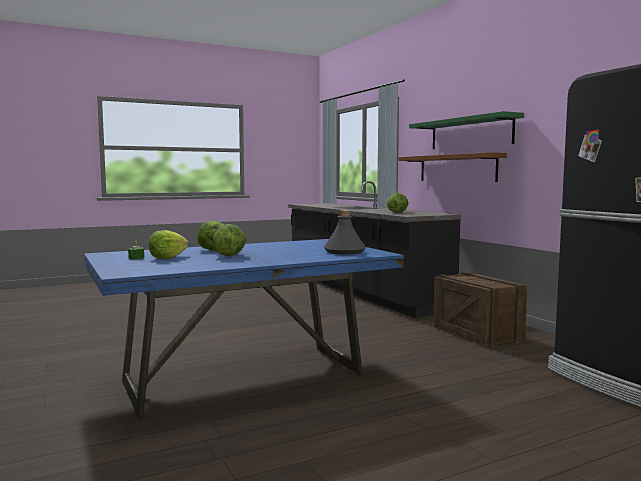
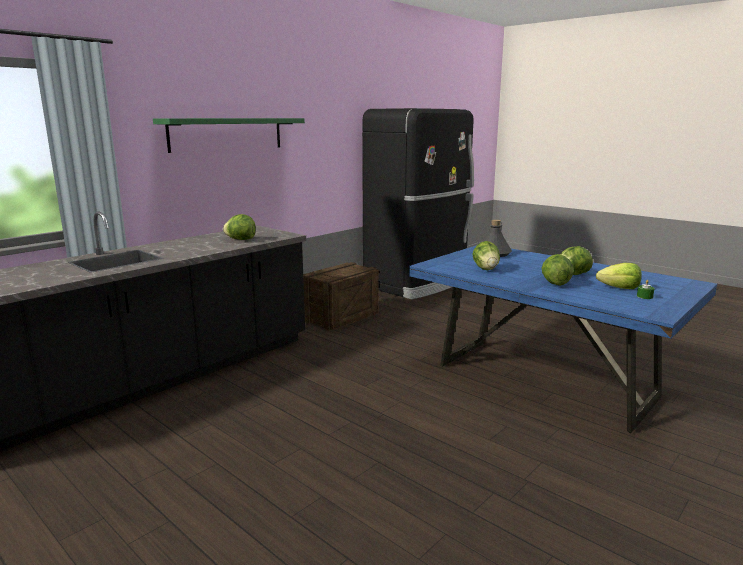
camera: 110 degrees left, 10 degrees up
(287, 246) = (486, 269): none -> lettuce
(456, 168) = (212, 175): brown shelf -> none

